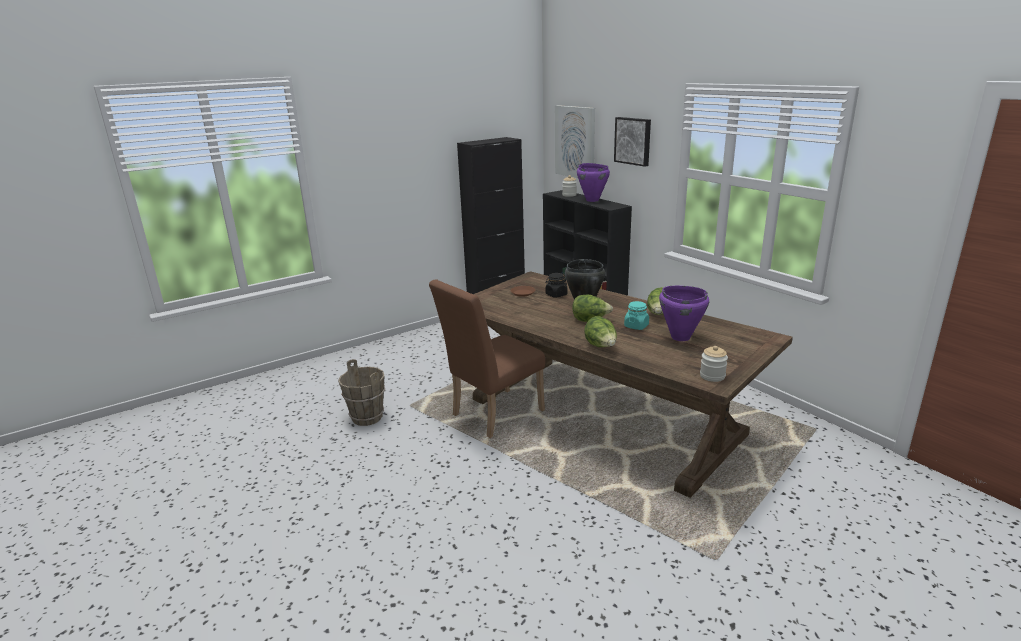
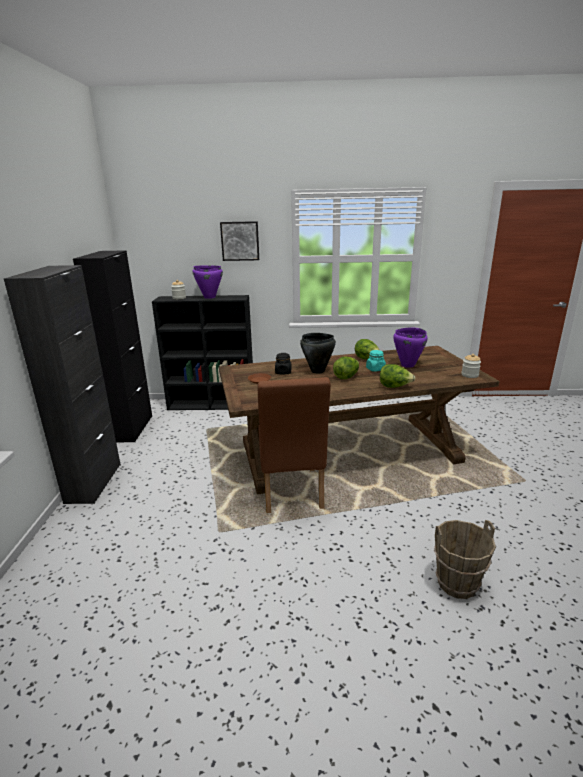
camera: 55 degrees left, 0 degrees up
(367, 417) = (204, 568): brown bucket -> brown bucket (457, 584)
(414, 336) = (93, 483): none -> black cabinet
(575, 142) = (166, 250): picture -> none

